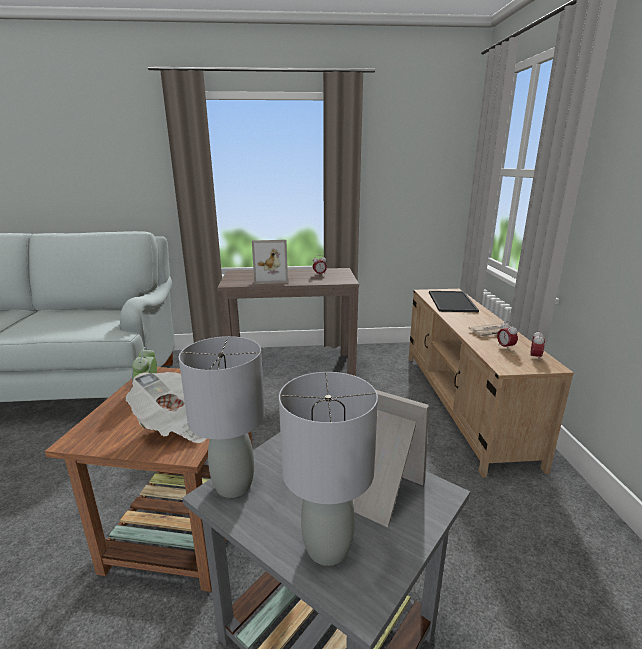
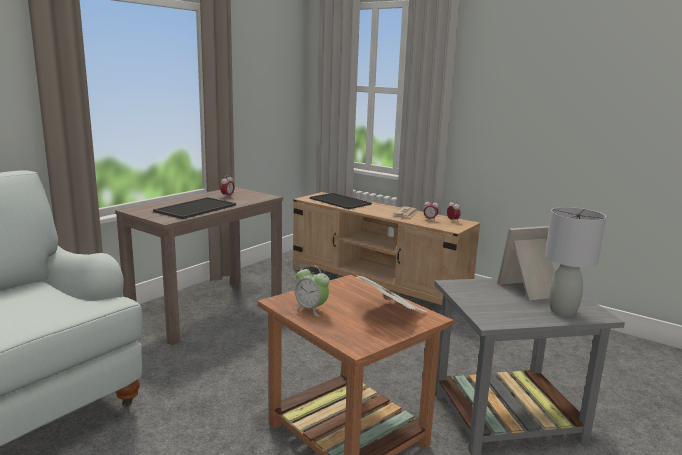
camera: 50 degrees left, 5 degrees down
(233, 485) = (486, 315): grey table lamp -> none
(271, 279) = (195, 208): picture frame -> tray

